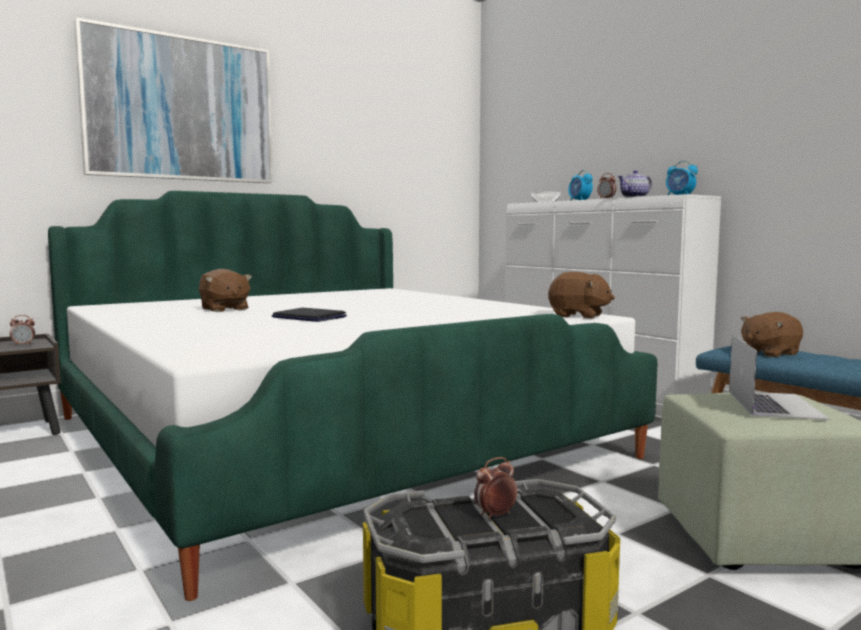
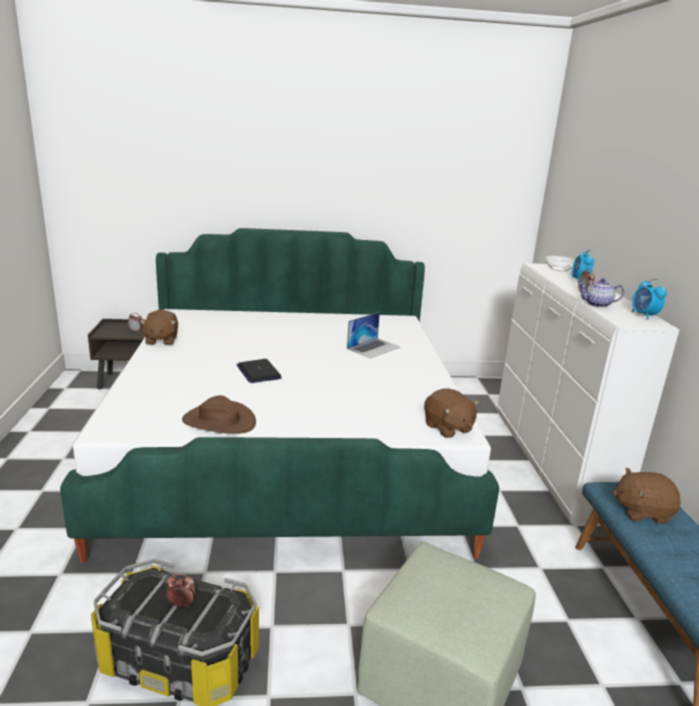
camera: 30 degrees right, 15 degrees up
(180, 109) = (253, 163): picture -> none
(224, 309) = (233, 340): brown plush toy -> brown plush toy (161, 340)
(344, 338) = (219, 421): none -> brown hat
(774, 404) = (458, 598): laptop -> laptop (373, 348)

